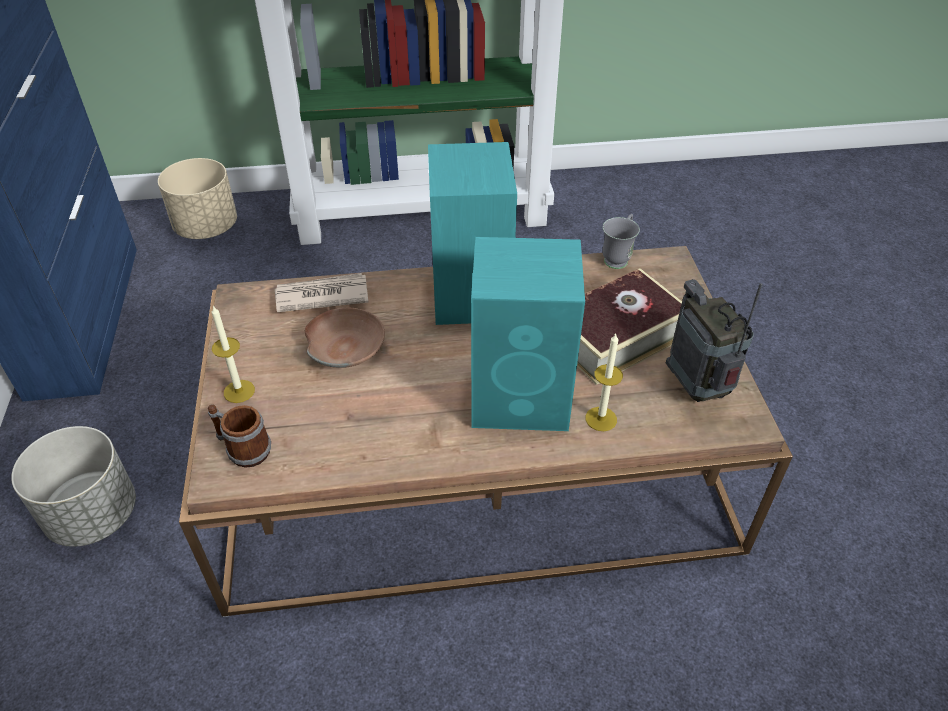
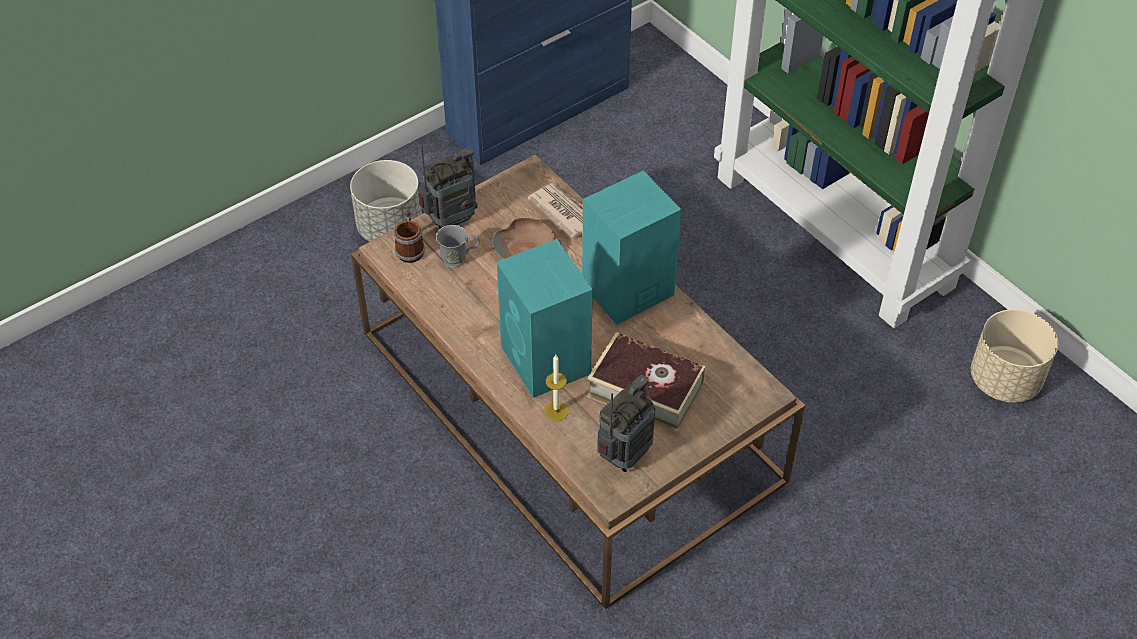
camera: 60 degrees right, 5 degrees up
(206, 227) = (687, 110): beige planter -> beige planter (1004, 380)
(239, 391) = (451, 221): candle -> radio
(618, 258) = (742, 359): grey mug -> grey mug (459, 260)

